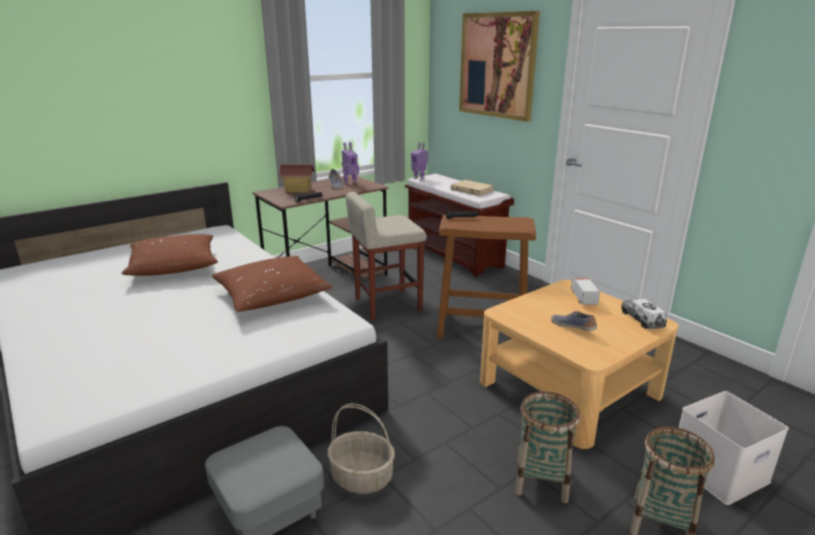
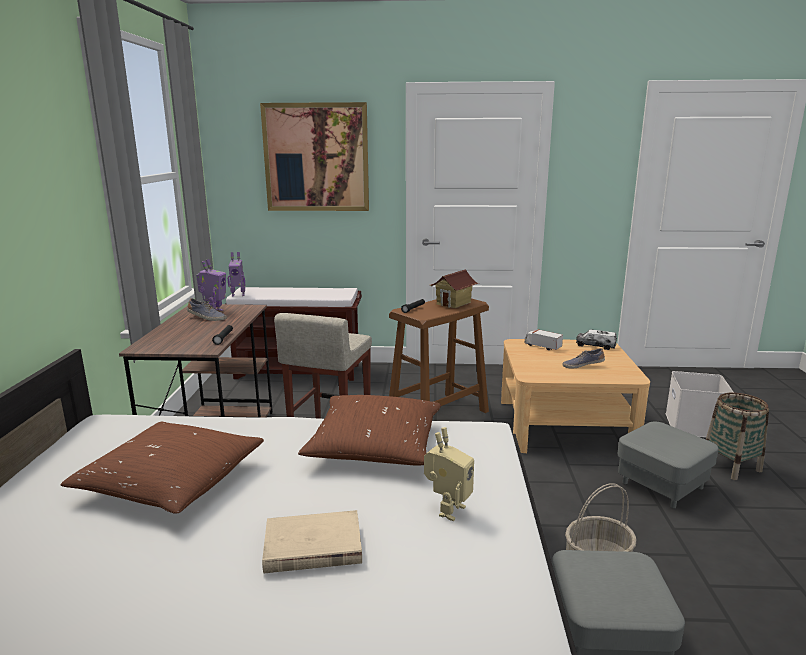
camera: 50 degrees left, 5 degrees down
(211, 342) = (447, 509): none -> toy robot
(298, 190) = (177, 334): toy house -> toy house (454, 303)
(472, 190) = (318, 292): beige book -> beige book (312, 547)
(541, 480) = (661, 485): basket -> grey ottoman

